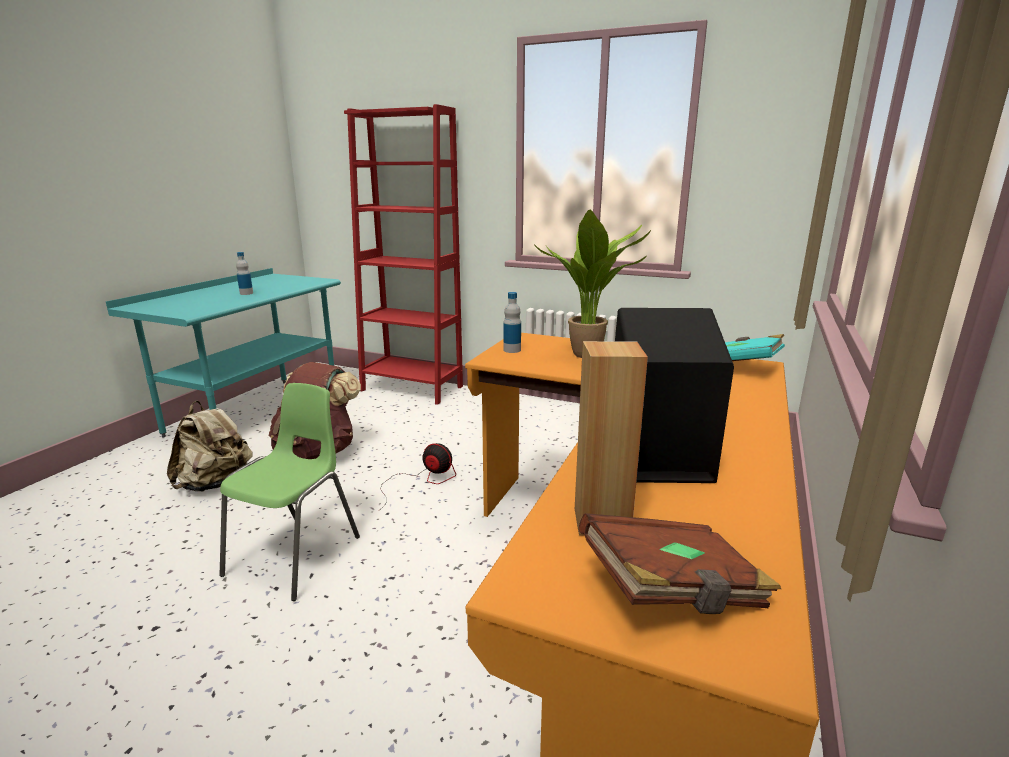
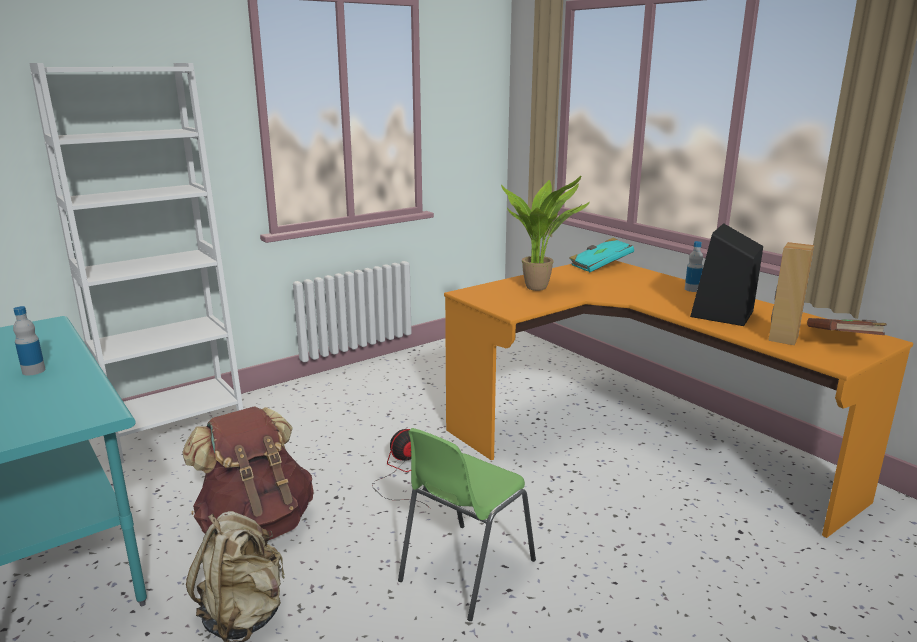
camera: 60 degrees left, 0 degrees up
(296, 555) = (465, 570): green chair -> green chair turned 105 degrees counterclockwise
(412, 388) = (175, 430): red bookcase -> white bookcase
(512, 350) = (496, 302): bottle -> bottle (692, 289)

